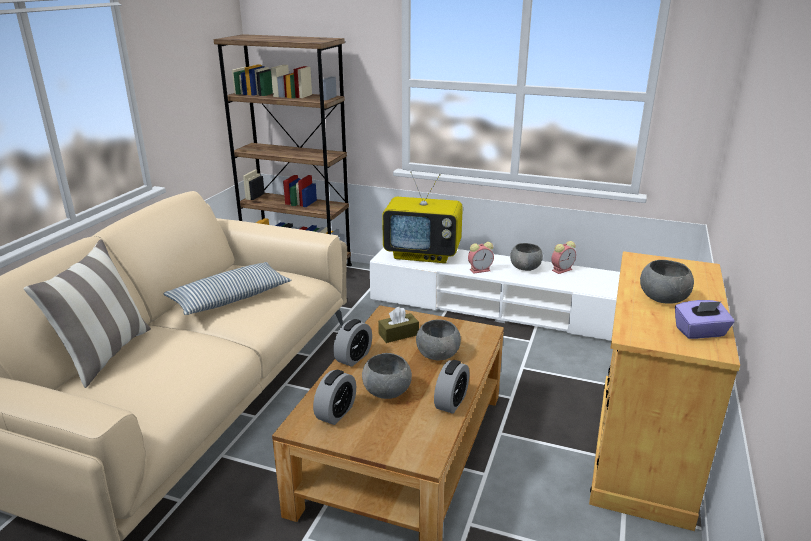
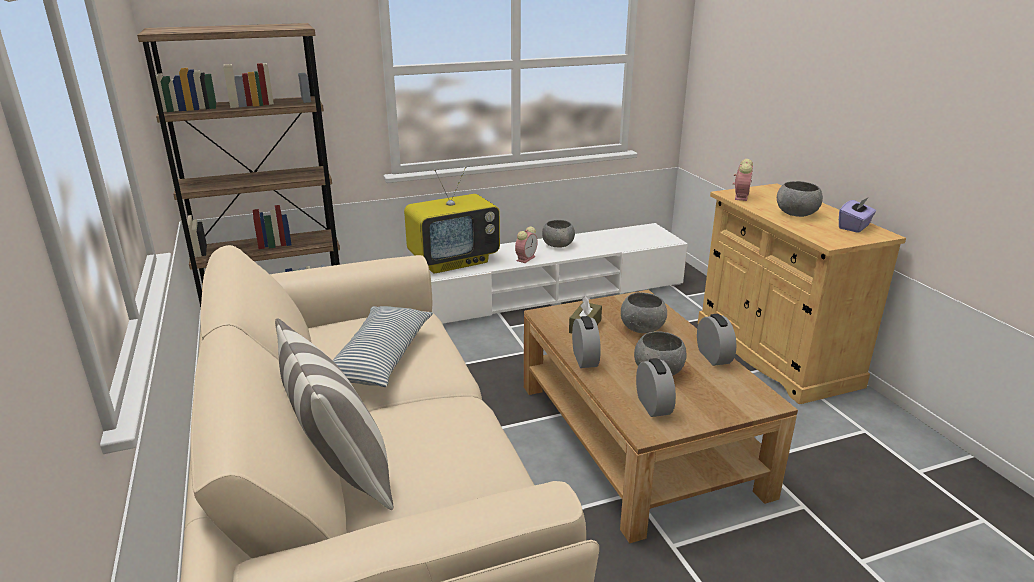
camera: 40 degrees left, 0 degrees up
(562, 269) = (587, 237): alarm clock -> alarm clock (741, 196)

